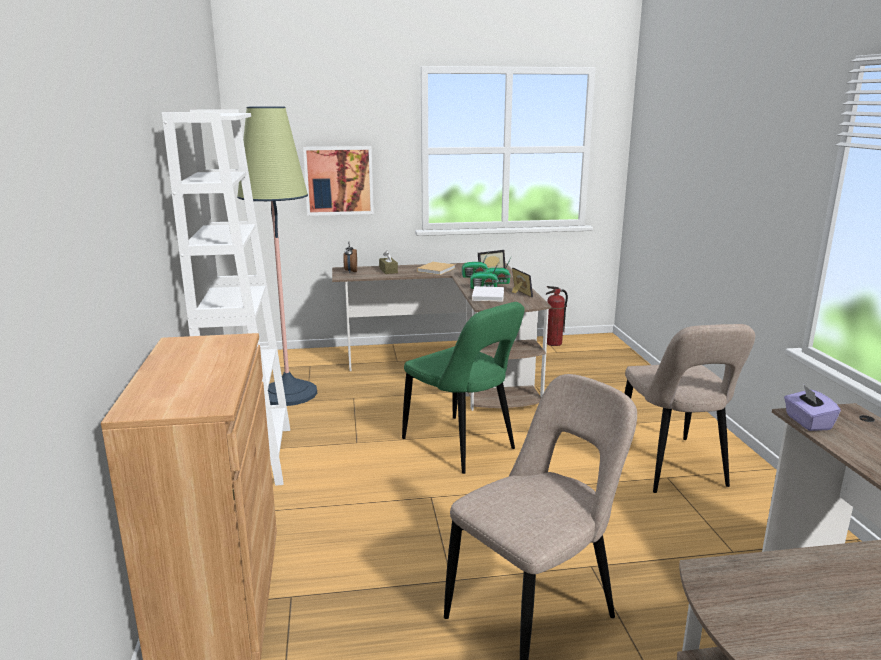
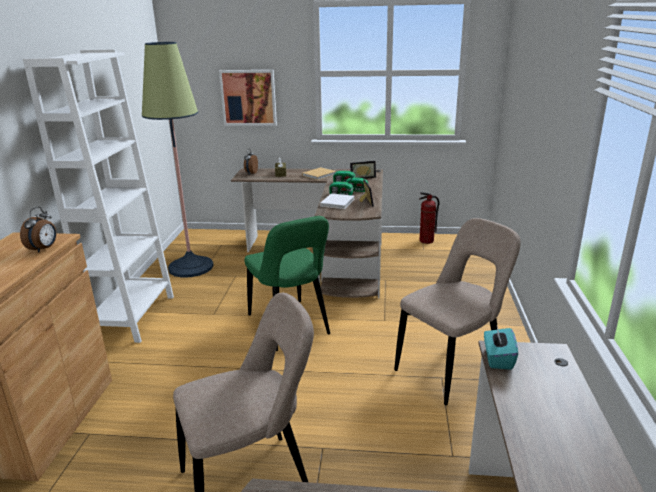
camera: 15 degrees right, 5 degrees up
(233, 351) = (44, 249): none -> alarm clock
(672, 467) = (452, 369): beige chair -> beige chair turned 135 degrees counterclockwise
(807, 422) = (498, 359): purple tissue box -> turquoise tissue box

